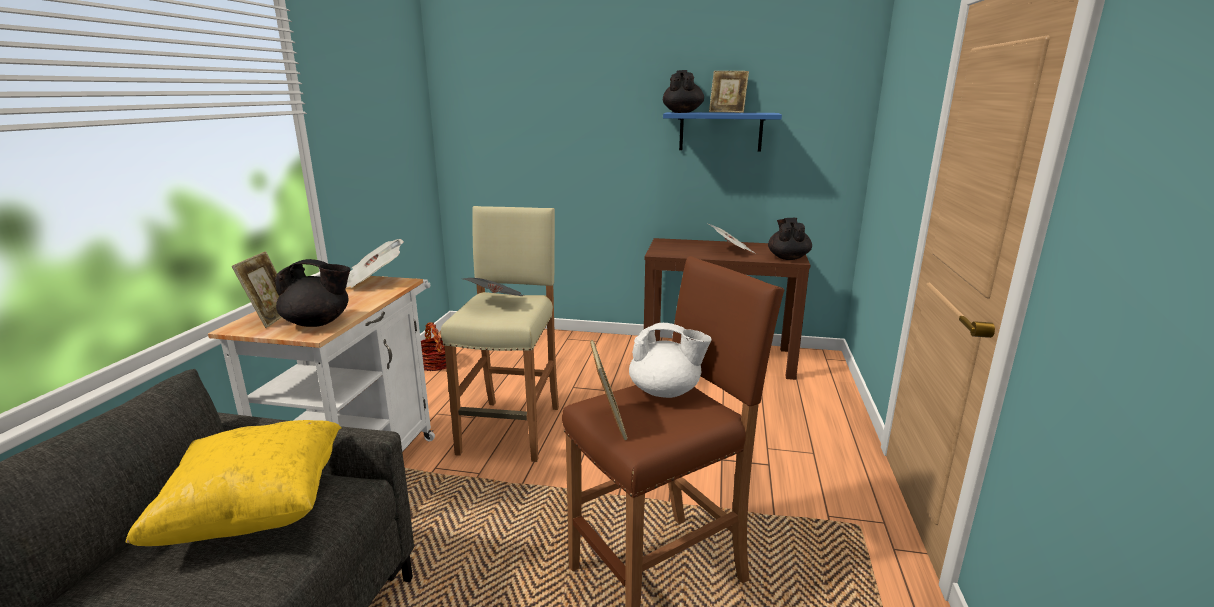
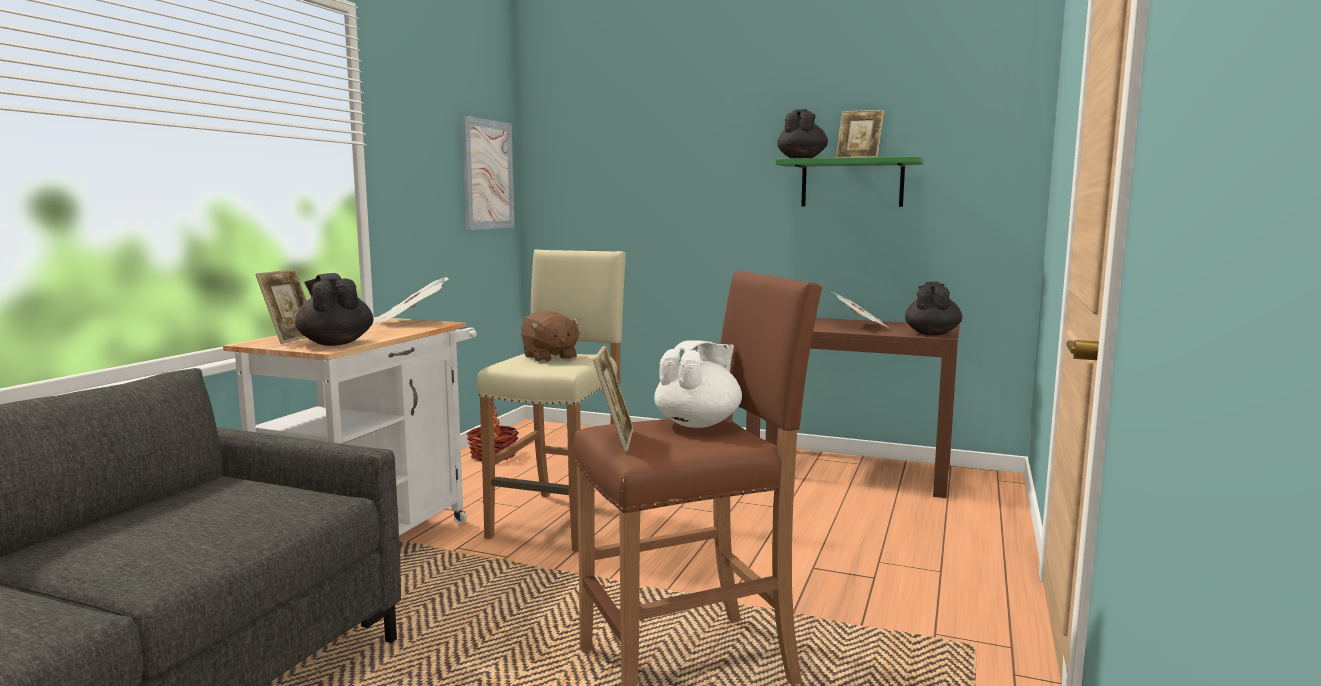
camera: 10 degrees right, 10 degrees down
(256, 512) = (227, 505): yellow pillow -> none
(318, 323) = (335, 343): black teapot -> black teapot turned 135 degrees counterclockwise
(408, 122) = (488, 174): none -> picture
(497, 303) = (549, 357): newspaper -> brown plush toy
(666, 392) = (698, 423): white teapot -> white teapot turned 75 degrees counterclockwise
(720, 131) = (852, 183): blue shelf -> green shelf

